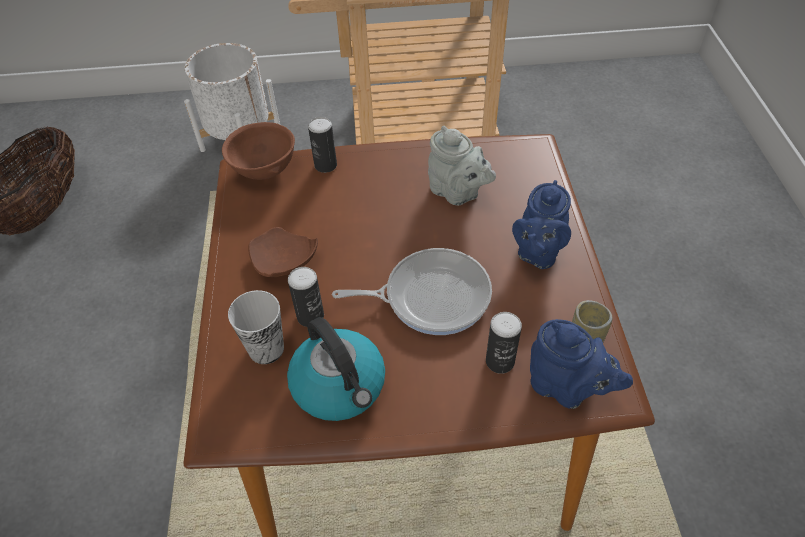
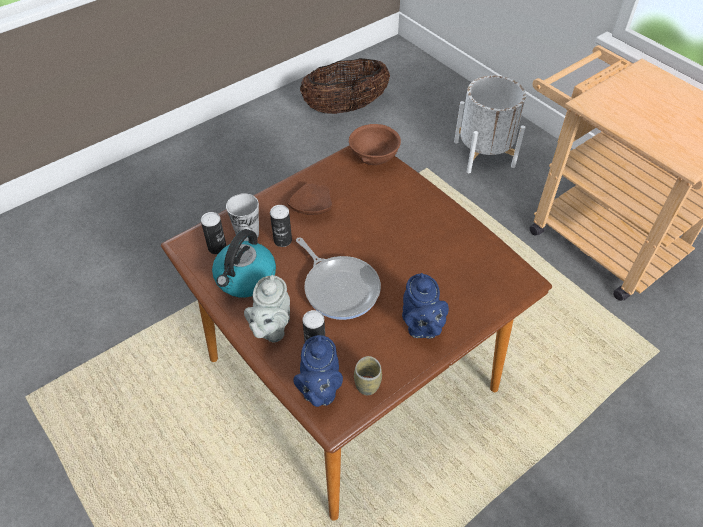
camera: 55 degrees right, 0 degrees up
(325, 165) = (403, 183): can -> can (217, 247)
(457, 193) = (438, 258): grey teapot -> grey teapot (271, 328)
(537, 252) = (421, 326): blue teapot -> blue teapot turned 90 degrees counterclockwise

